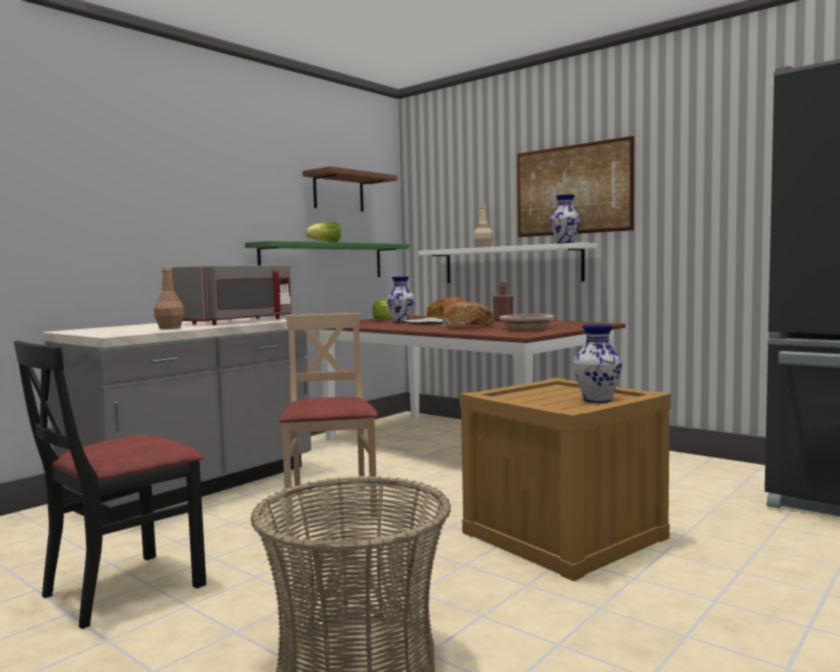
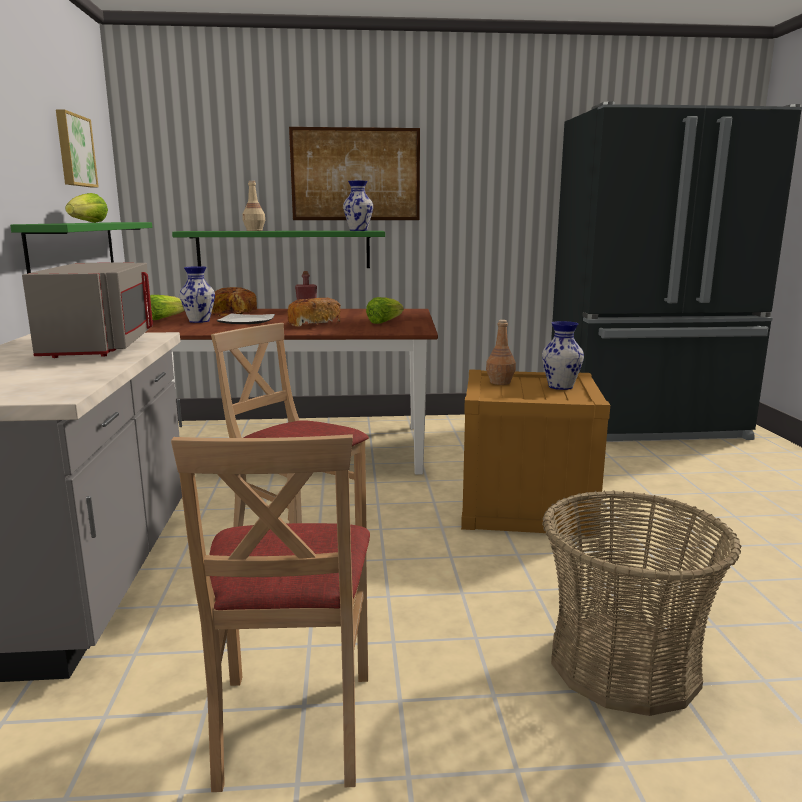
camera: 45 degrees left, 10 degrees up
(123, 588) = (292, 725): black chair -> beige chair
(169, 328) = (74, 370): brown bottle -> brown bottle (500, 382)
(338, 192) = (74, 150): brown shelf -> picture
(511, 264) = (284, 249): white shelf -> green shelf
(526, 328) = (384, 322): beige bowl -> lettuce

